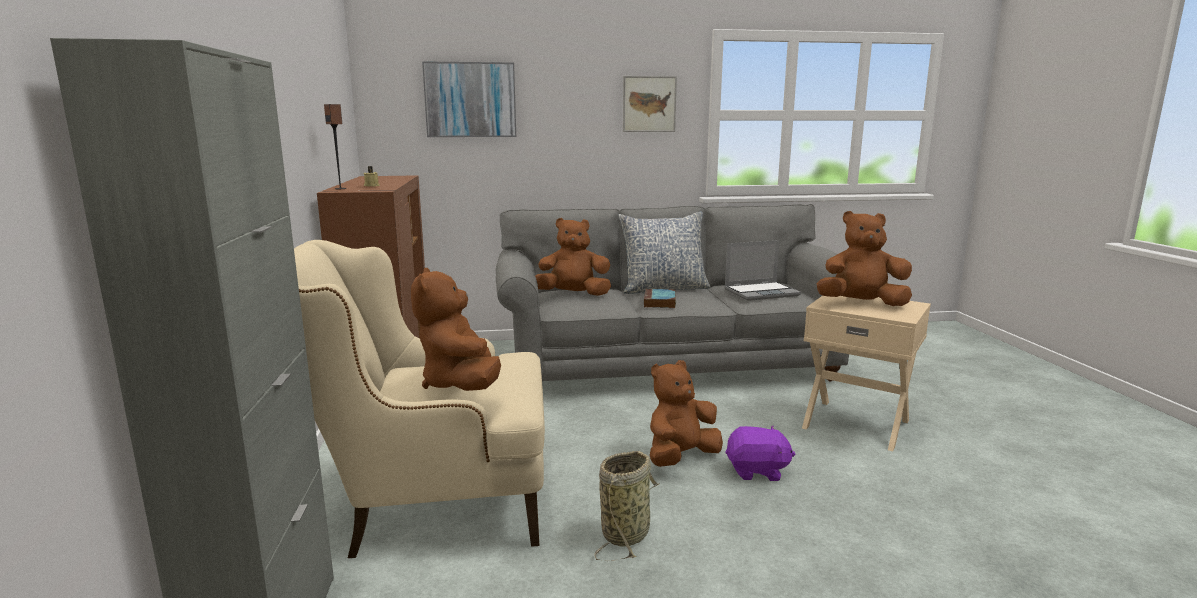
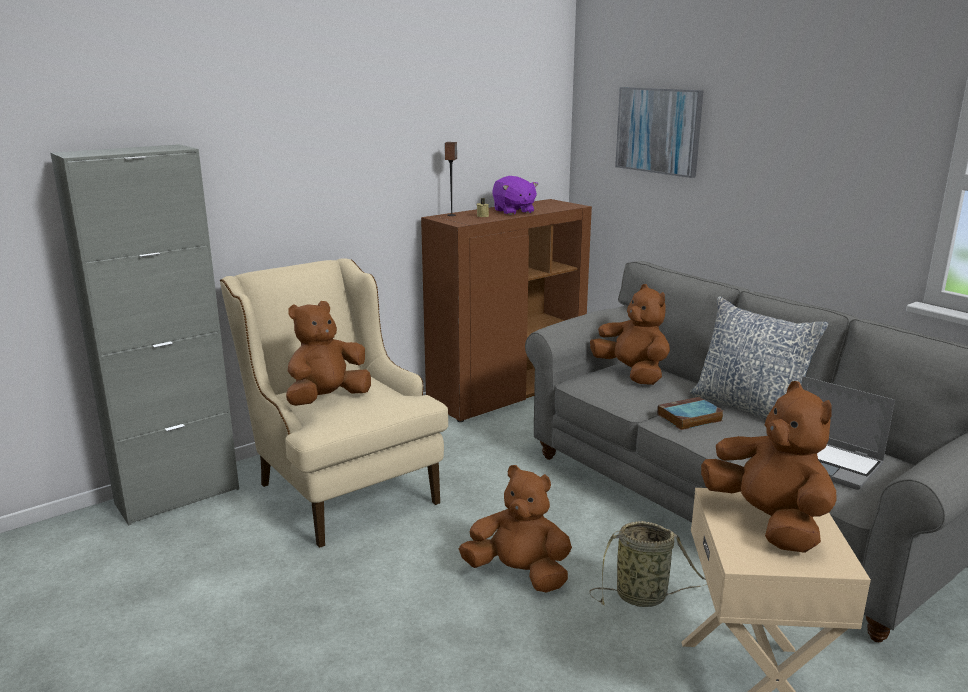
camera: 60 degrees right, 5 degrees up
(627, 533) = (364, 582): basket -> basket (645, 597)
(649, 104) = (856, 153): picture -> none
(757, 471) = (536, 629): purple plush toy -> purple plush toy (513, 211)

